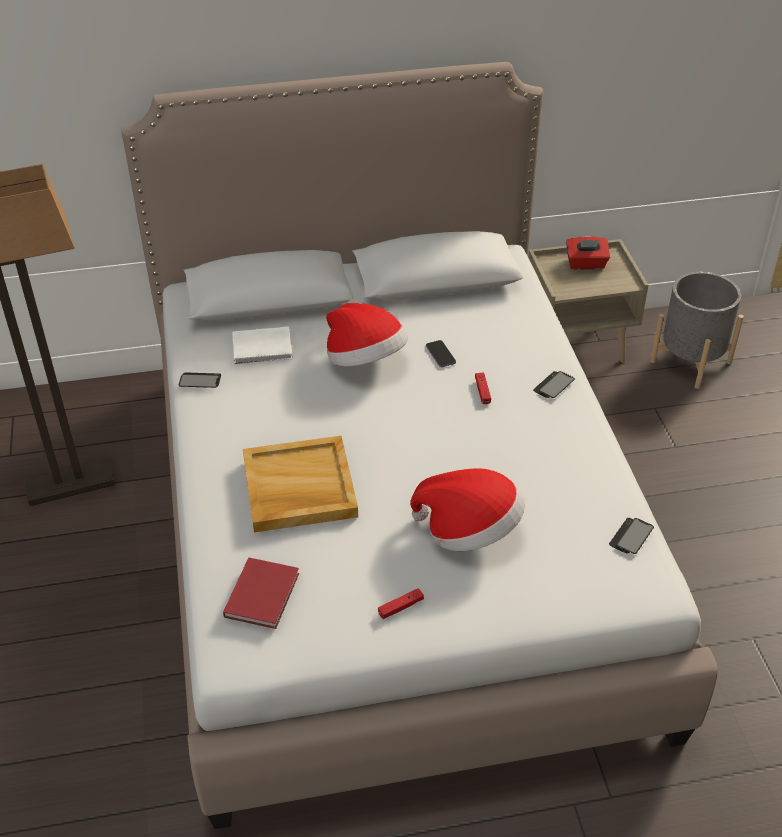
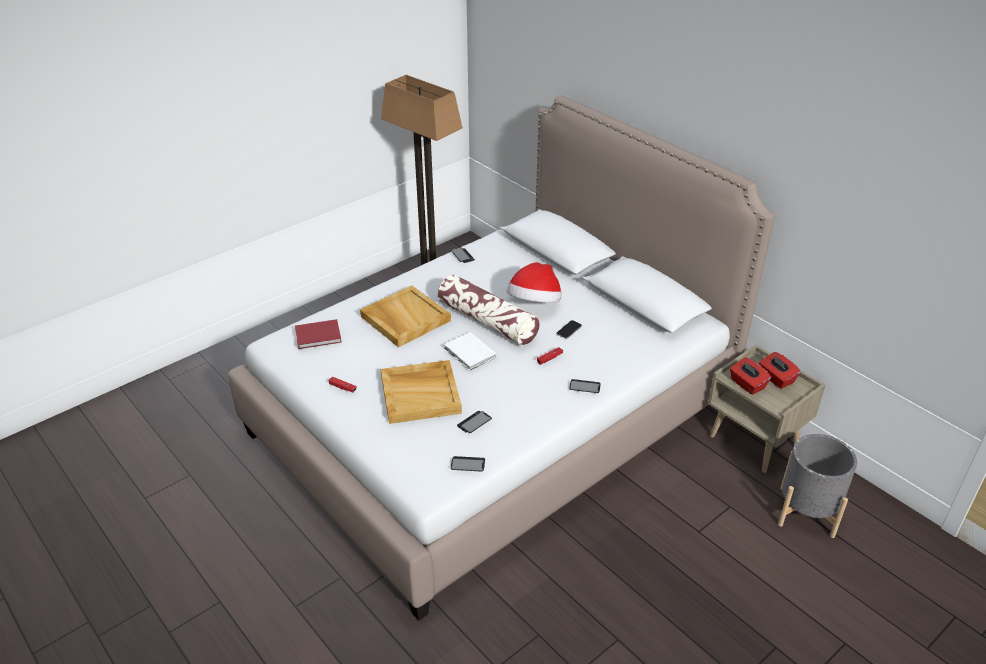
camera: 60 degrees right, 5 degrees down
(264, 348) = (510, 265): white book -> white book (470, 354)
(367, 414) = (487, 321): none -> pillow
(469, 531) = (421, 394): hat -> beige tray
(558, 502) = (474, 422): none -> phone
(581, 286) = (747, 384): none -> red tissue box

